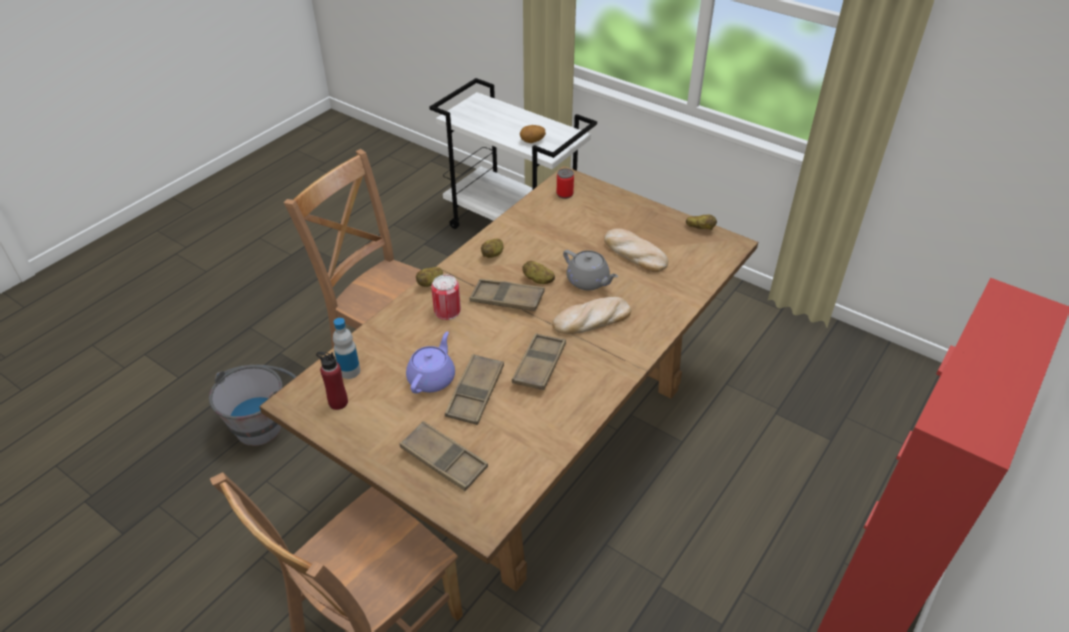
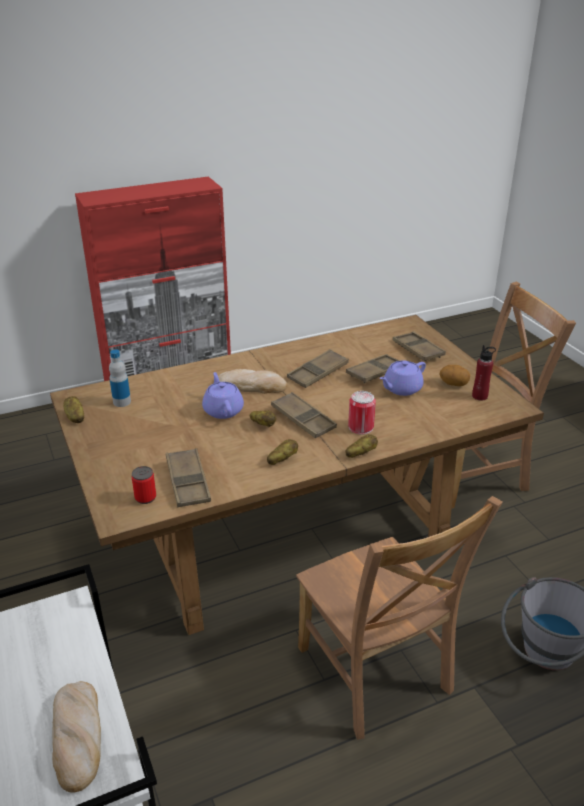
camera: 150 degrees left, 10 degrees down
(349, 371) = (464, 412): bottle -> bottle (122, 402)
(532, 141) = (65, 639): potato -> potato (453, 384)
(547, 213) = (188, 482): none -> brown tray
(588, 281) = (223, 410): grey teapot -> purple teapot
(634, 253) = (159, 417): bread -> bread (77, 737)

